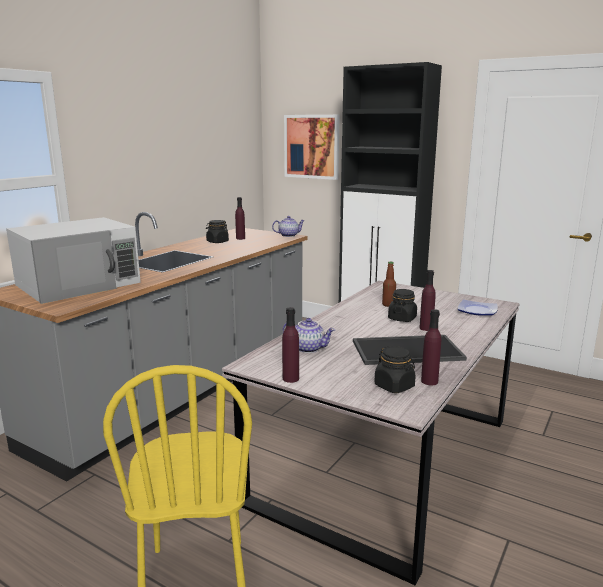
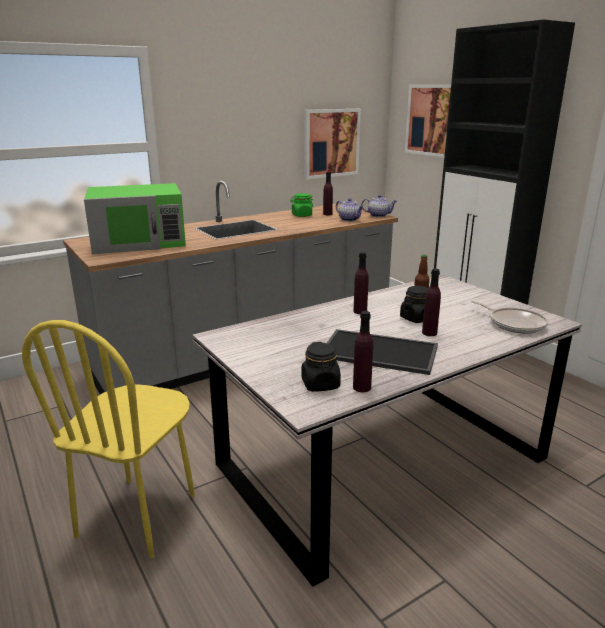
camera: 25 degrees right, 5 degrees up
(79, 284) = (139, 241): white microwave -> green microwave
(217, 242) = (301, 215): black jar -> green jar
(220, 170) = (331, 143): none -> picture
(290, 378) = (236, 356): purple bottle -> purple bottle (360, 311)
(309, 348) = (286, 331): teapot -> teapot (349, 219)
(476, 310) = (514, 323): plate -> frying pan

